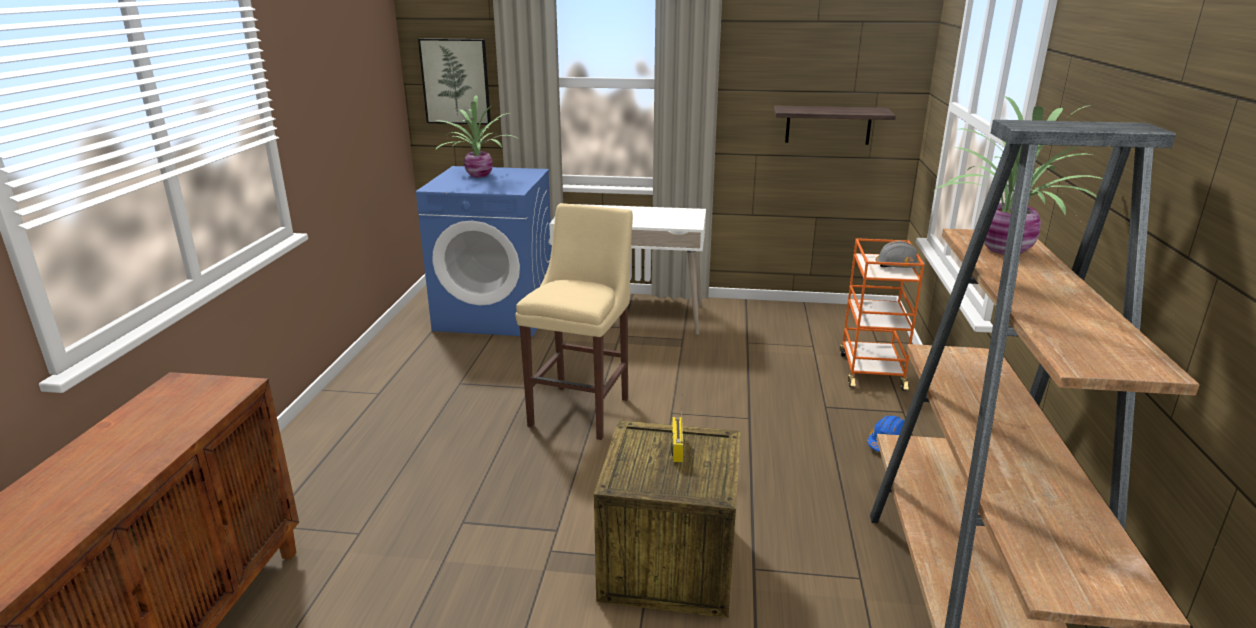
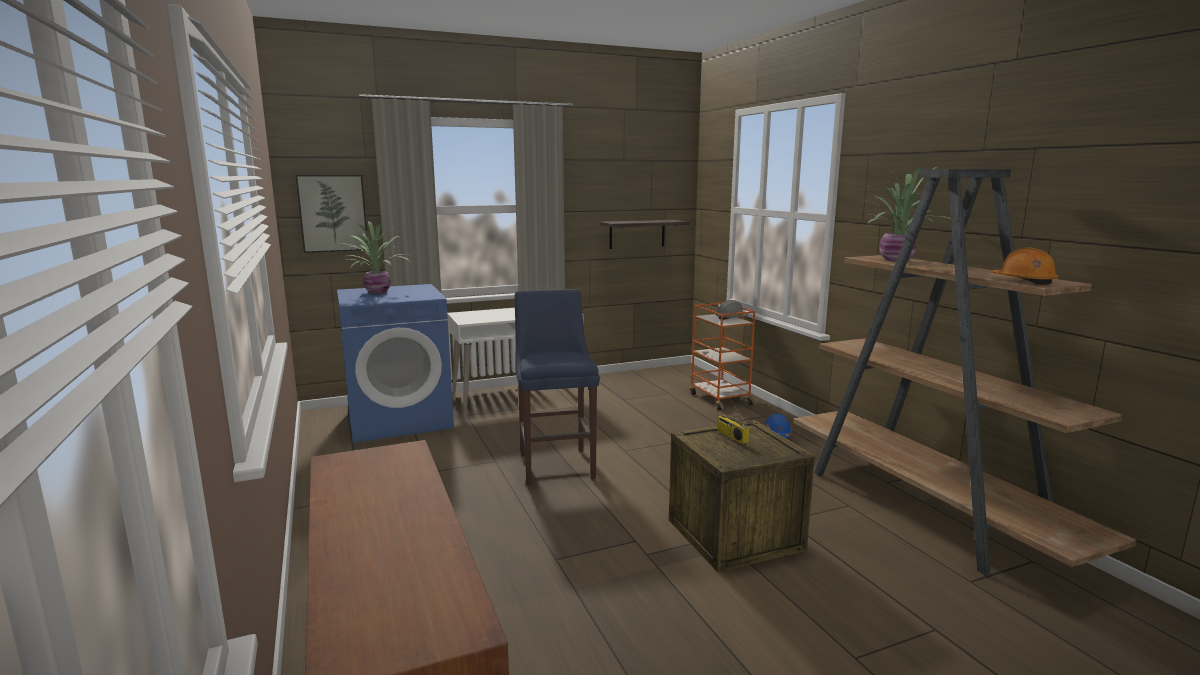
camera: 30 degrees left, 10 degrees down
(582, 409) = (556, 464): beige stool -> blue stool
(1075, 348) = (1023, 281): none -> orange hard hat

